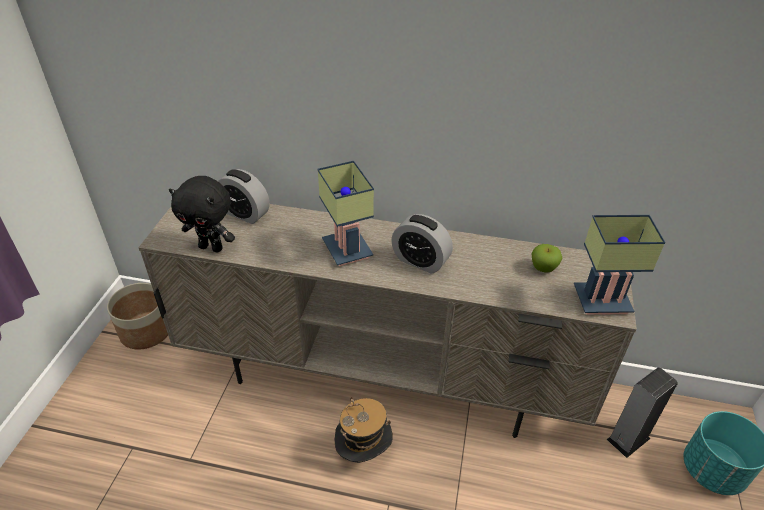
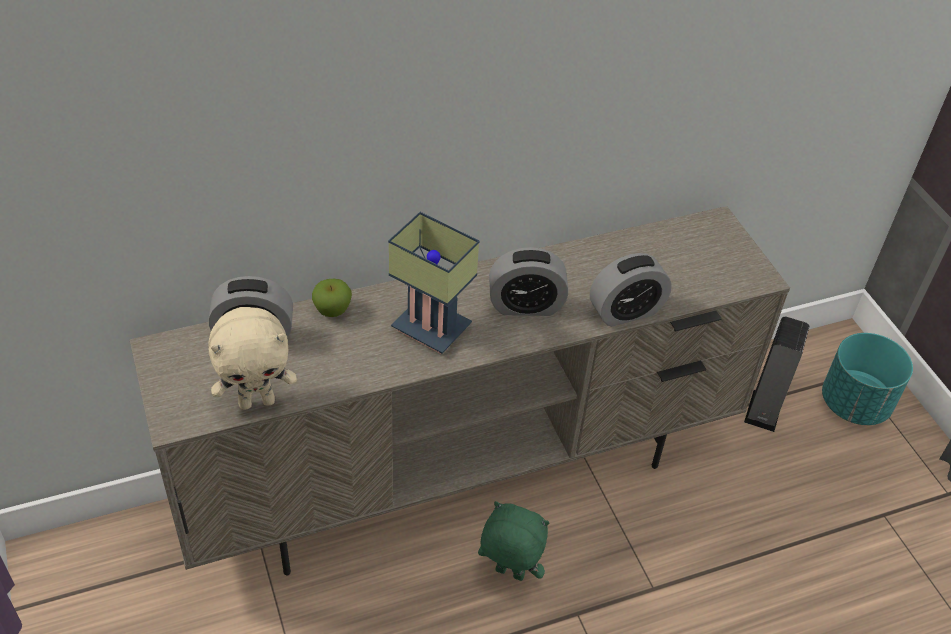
camera: 35 degrees left, 5 degrees up
(146, 331) = (85, 575): planter -> none
(212, 247) = (257, 401): black plush toy -> beige plush toy
(364, 453) = (508, 574): hat -> green plush toy
(487, 292) = (626, 311): none -> alarm clock
(543, 268) = (658, 257): apple -> apple (332, 311)
(603, 299) = (739, 268): table lamp -> none

